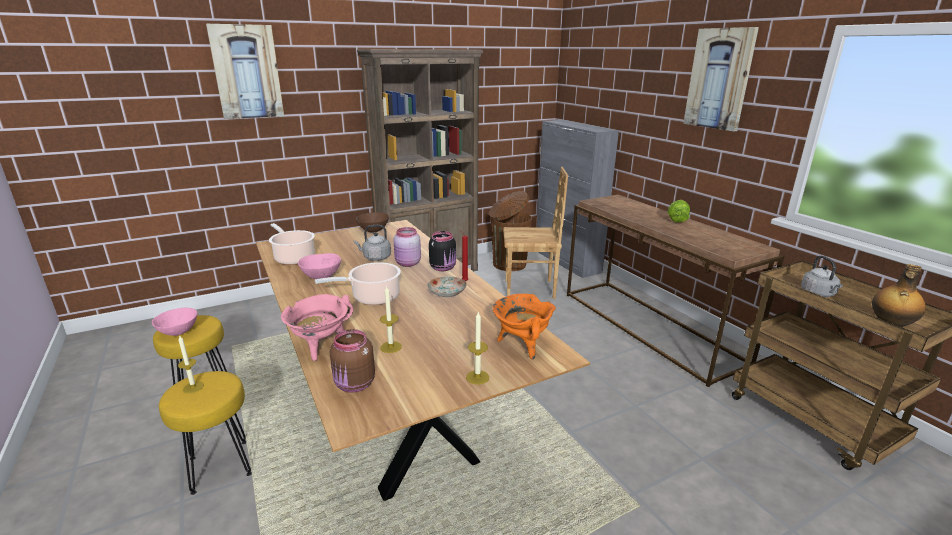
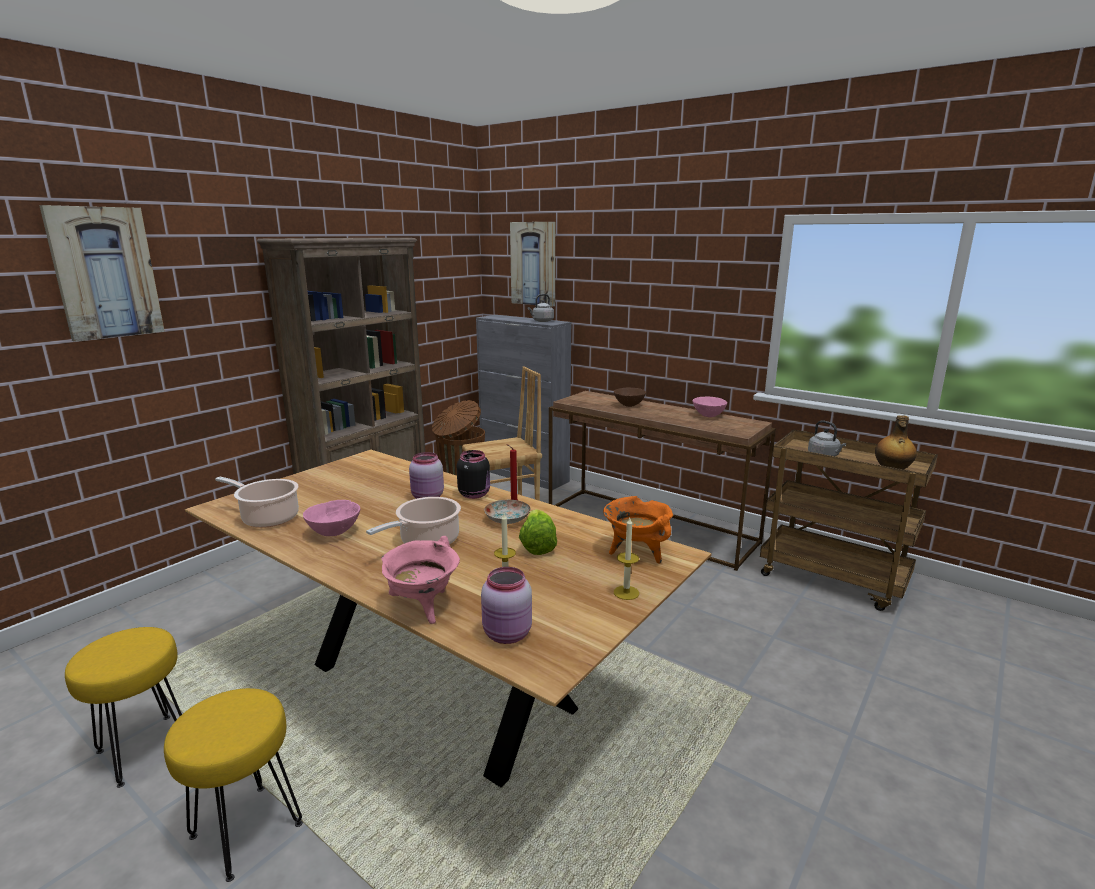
camera: 25 degrees left, 5 degrees down
(178, 332) = (112, 660): pink bowl -> pink bowl (708, 416)
(193, 387) = (210, 721): candle -> none
(354, 385) = (507, 635): brown jar -> pink jar
(373, 231) = (342, 468): brown bowl -> brown bowl (628, 405)
(375, 258) = (380, 498): grey kettle -> grey kettle (542, 321)
(677, 219) = (663, 407): lettuce -> lettuce (537, 546)
(719, 79) = (679, 264): picture -> picture (533, 264)

